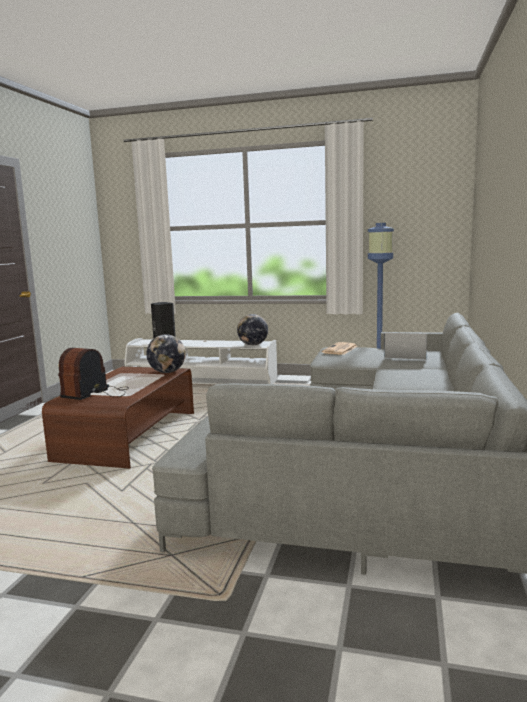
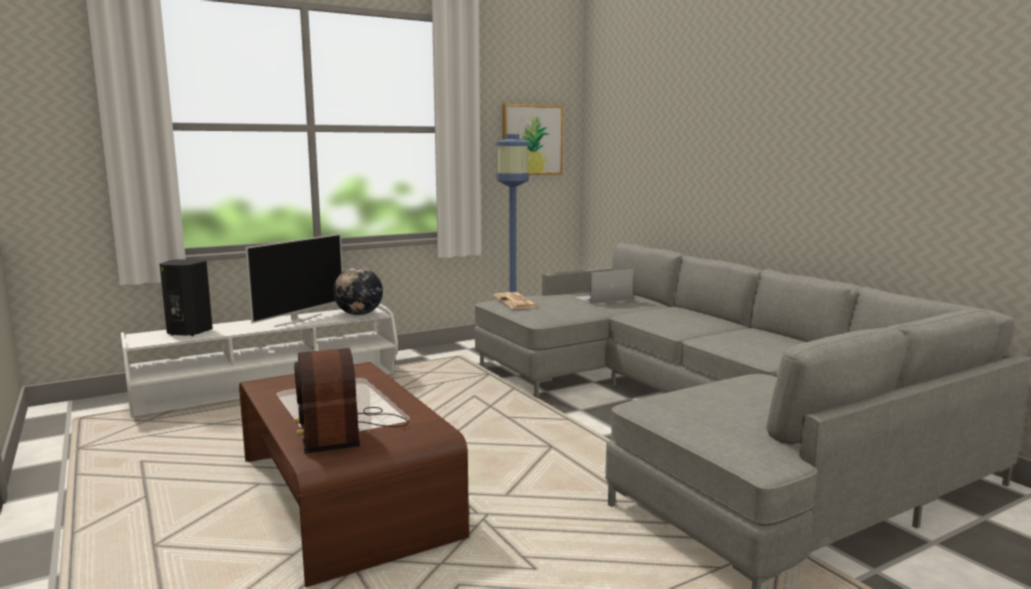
camera: 45 degrees left, 0 degrees up
(167, 372) = (357, 373): globe -> none
(218, 343) = (297, 320): none -> television
(417, 226) = (532, 140): none -> picture

